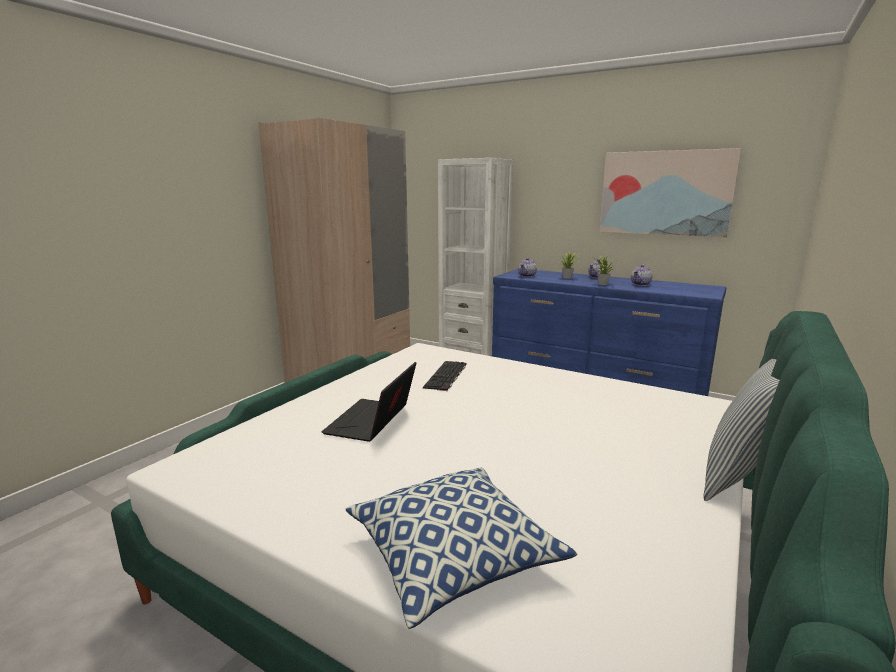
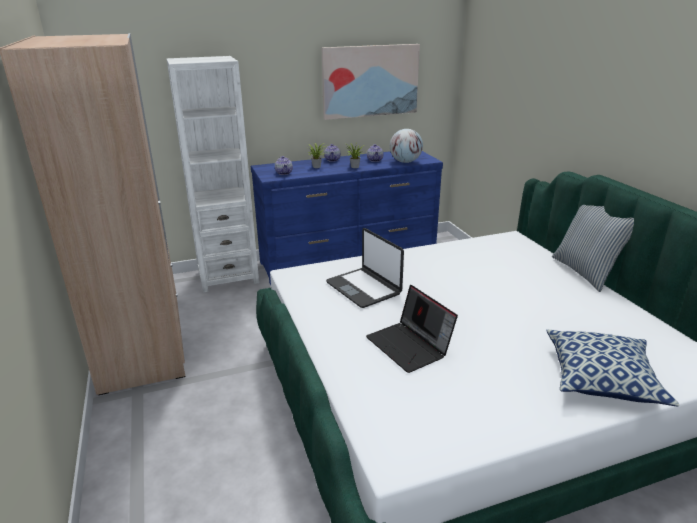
camera: 50 degrees left, 10 degrees up
(446, 376) = (364, 288): keyboard -> laptop
(671, 291) = (405, 162): none -> globe

